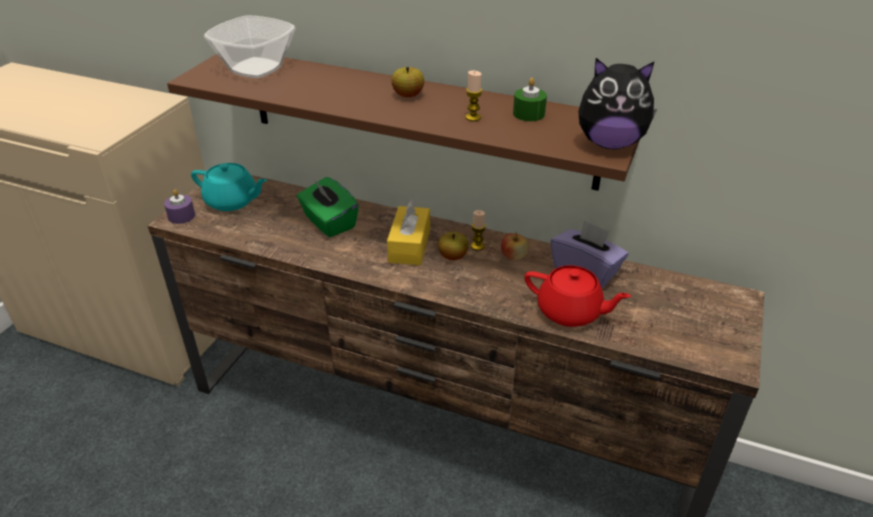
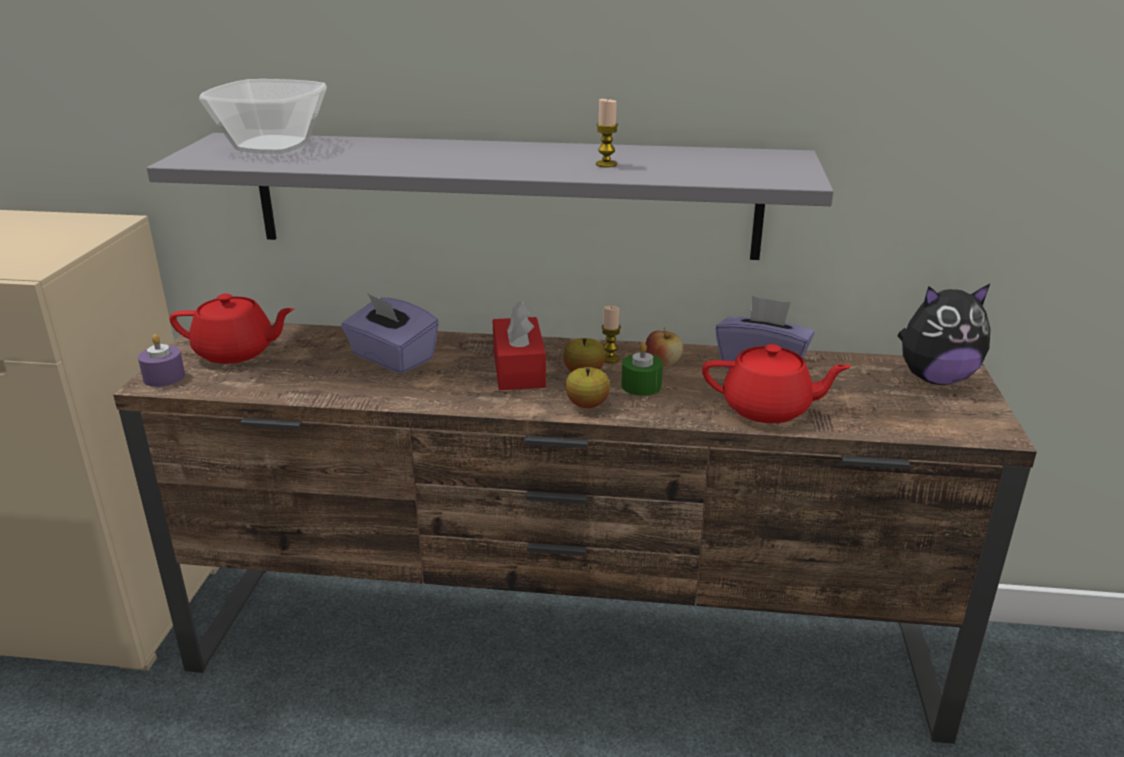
camera: 15 degrees left, 10 degrees down
(232, 201) = (236, 352): turquoise teapot -> red teapot
(329, 222) = (392, 358): green tissue box -> purple tissue box
(408, 95) = (504, 153): apple -> apple (587, 404)
(409, 245) = (518, 369): yellow tissue box -> red tissue box
(417, 117) = (505, 196): brown shelf -> grey shelf
(528, 114) = (673, 157): green candle -> green candle (641, 386)
(610, 143) = (794, 171): plush toy -> plush toy (935, 378)

